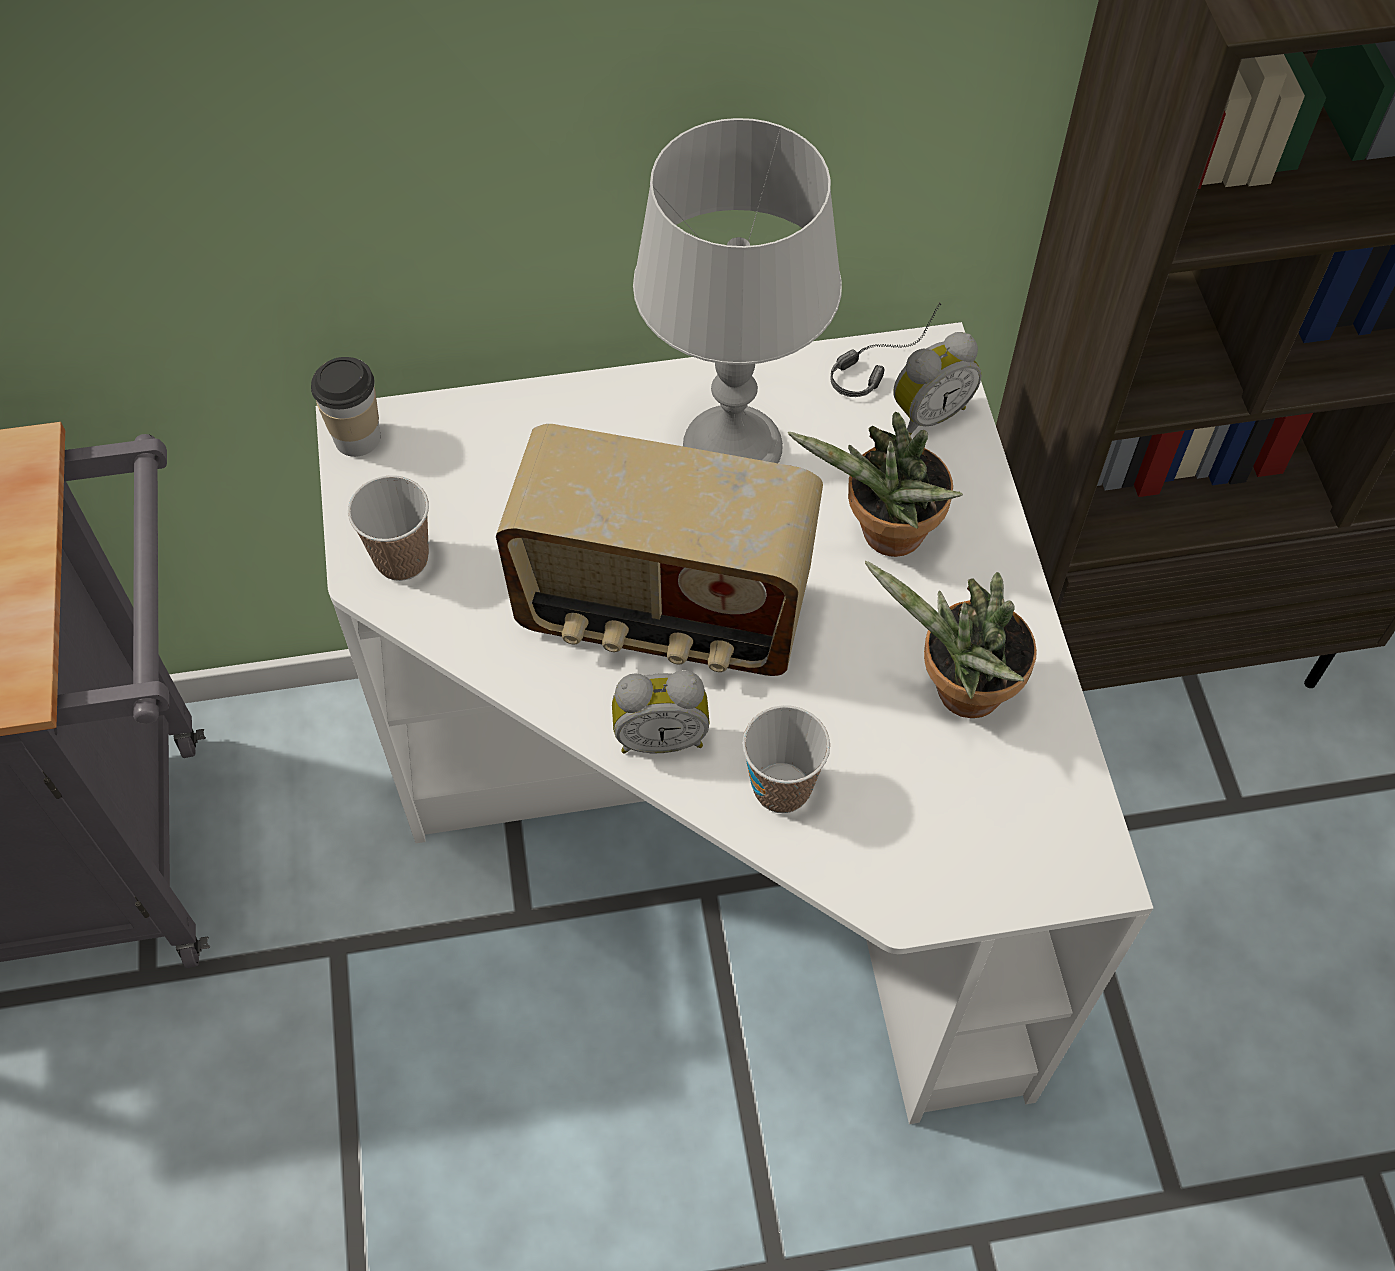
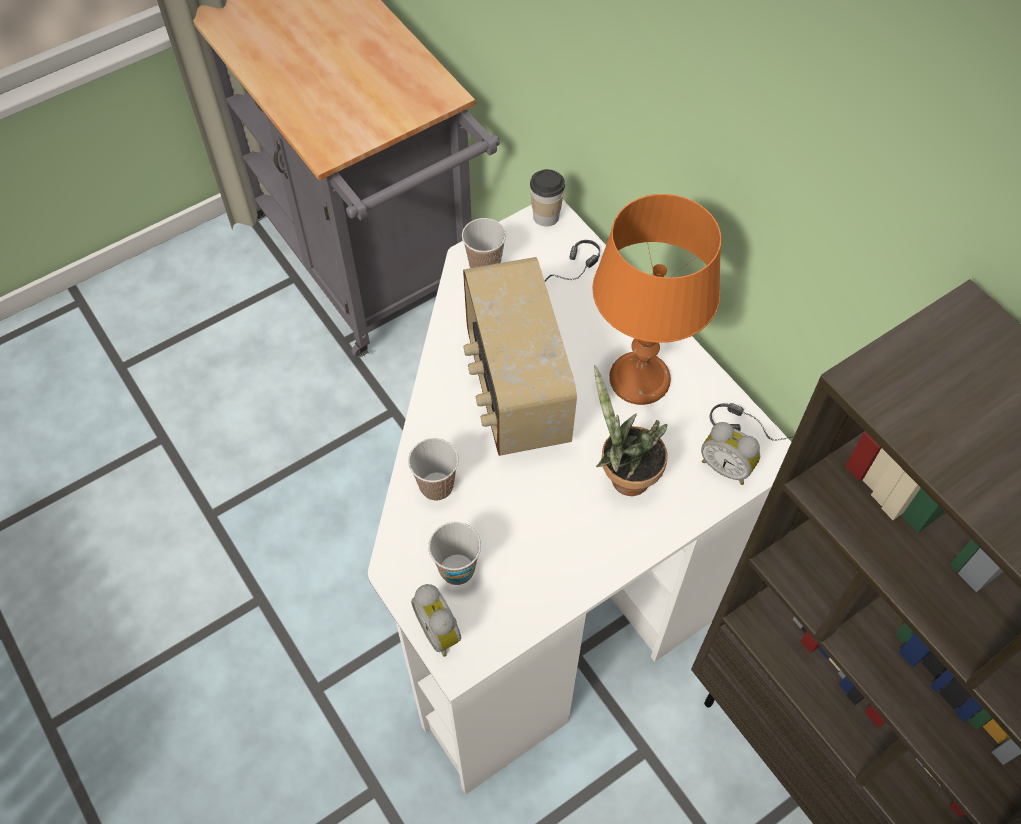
camera: 65 degrees right, 0 degrees up
(491, 450) = (572, 273): none -> headphones
(661, 736) = (440, 419): alarm clock -> alarm clock (441, 630)
(731, 450) = (638, 379): grey table lamp -> orange table lamp
(941, 815) = (457, 569): none -> cup
(958, 693) = (539, 551): potted plant -> none

